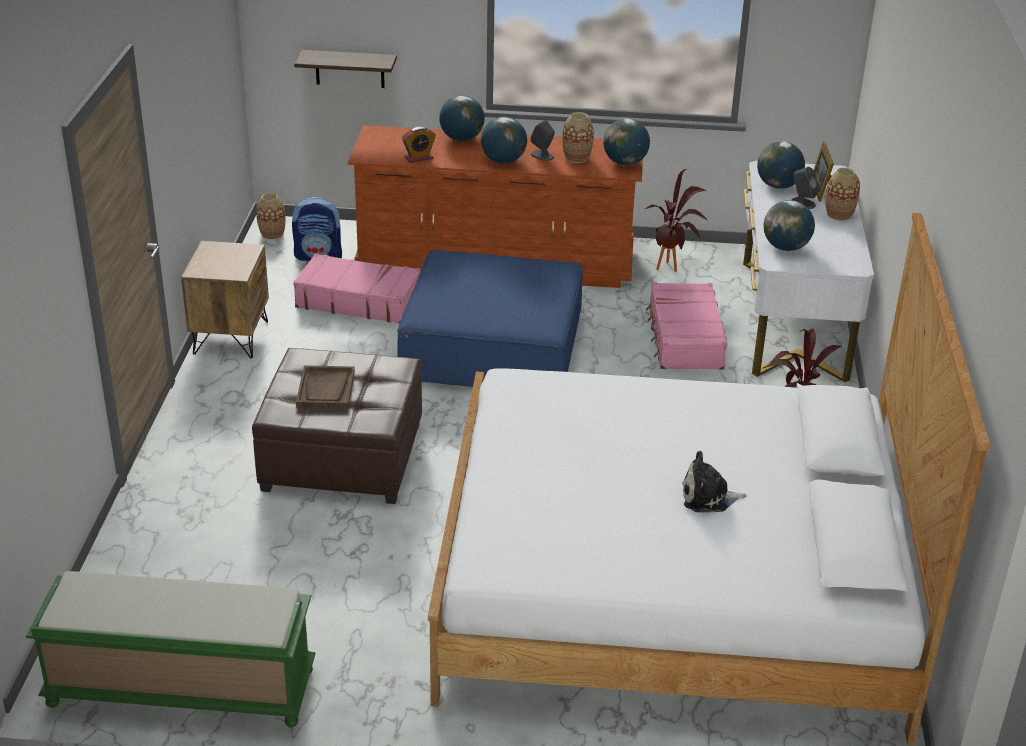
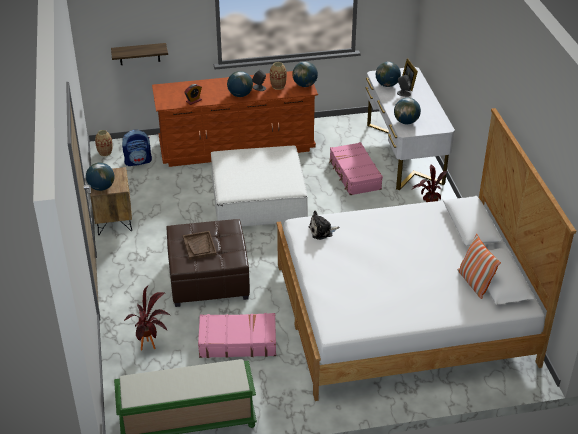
camera: 15 degrees left, 5 degrees up
(358, 300) = (173, 185): pink suitcase -> pink suitcase (237, 342)
(462, 139) = (211, 84): globe -> globe (101, 188)
(493, 348) = (258, 200): blue ottoman -> white ottoman
(672, 269) = (332, 135): potted plant -> potted plant (152, 347)
(708, 497) = (424, 269): plush toy -> plush toy (322, 231)
(798, 541) = (474, 283): none -> pillow
(839, 215) = (424, 97): vase -> none

